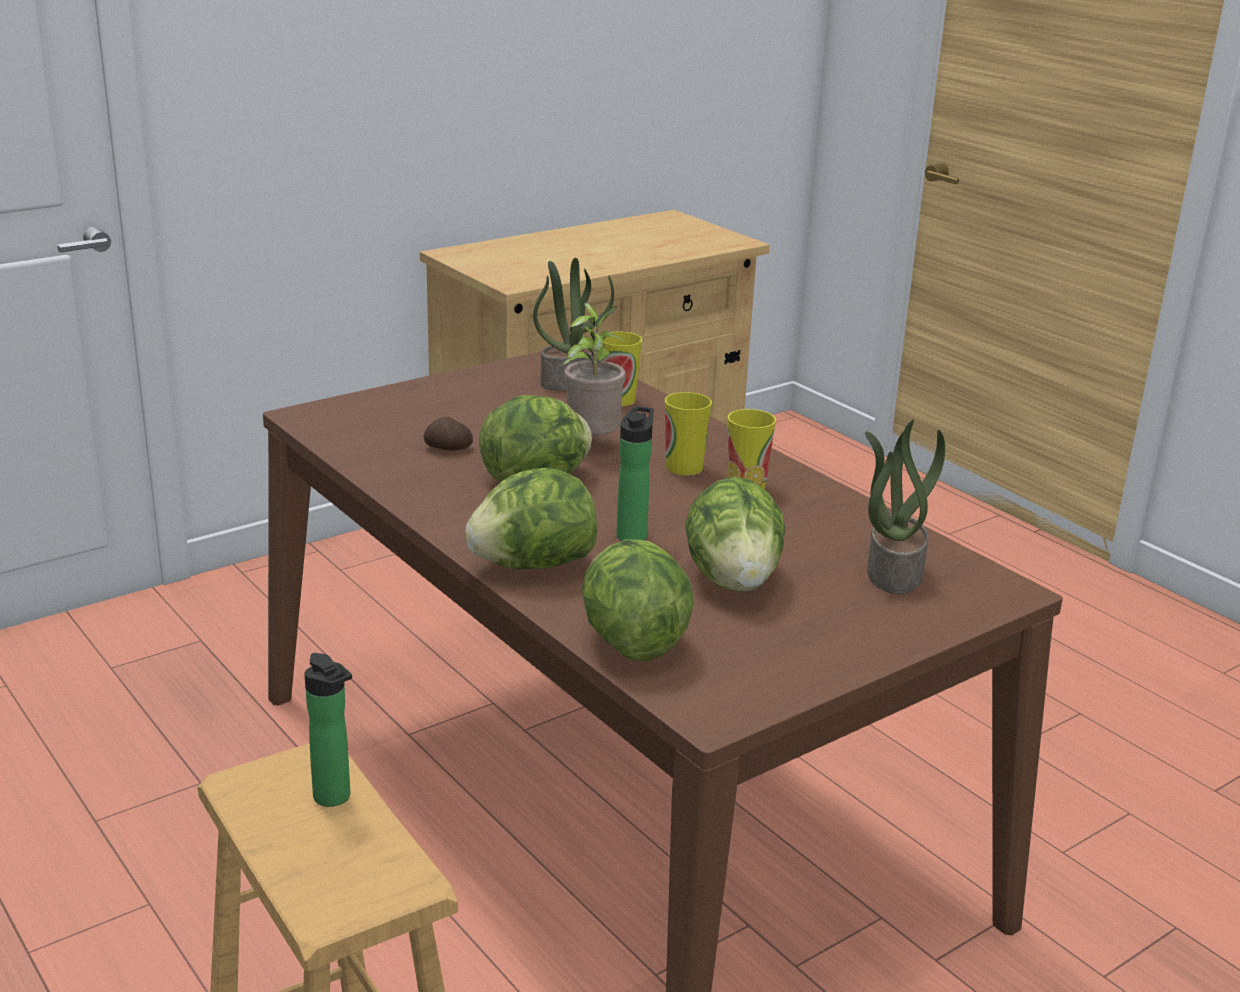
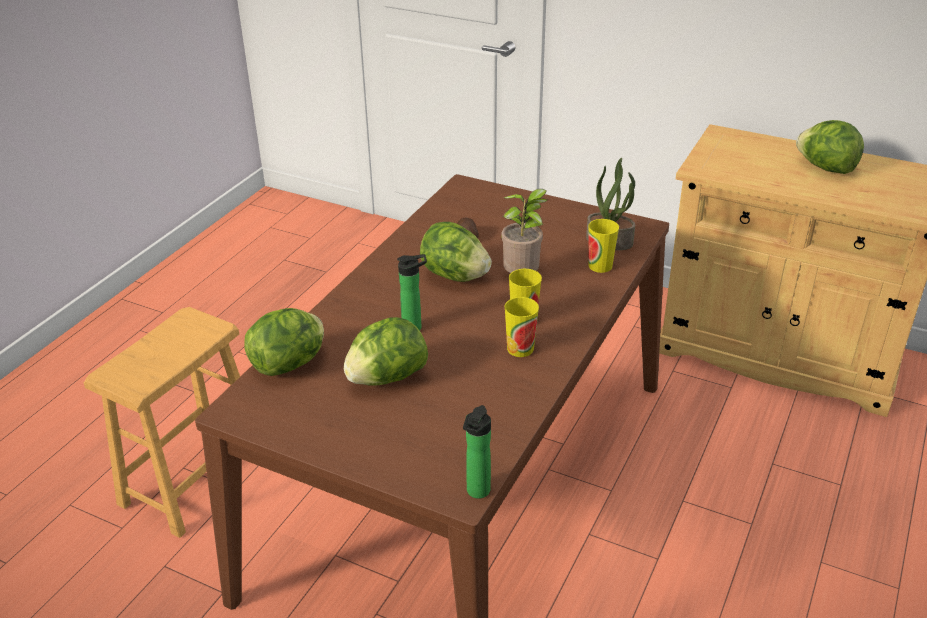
camera: 65 degrees right, 10 degrees up
(335, 799) = (188, 345): bottle -> bottle (477, 493)
(532, 565) = (350, 308): lettuce -> lettuce (825, 168)
(893, 572) = (448, 438): potted plant -> none

